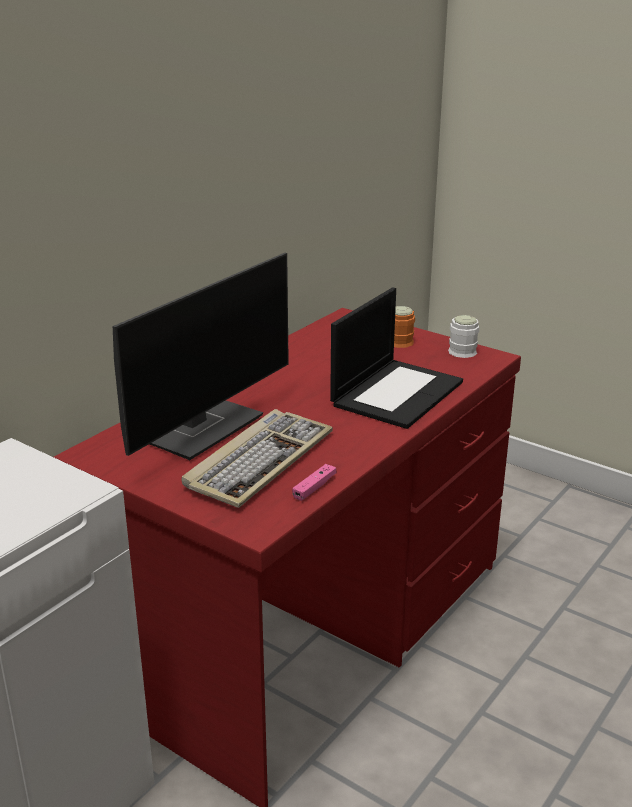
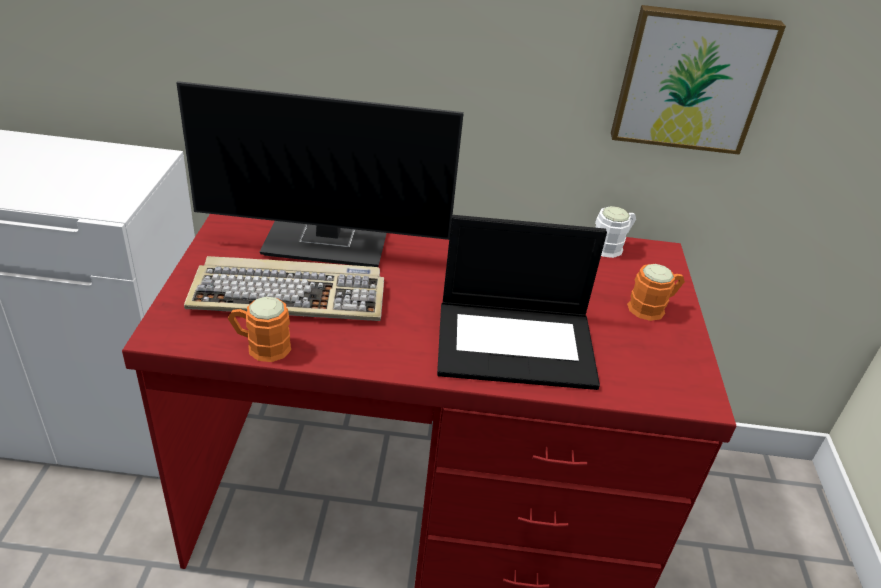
camera: 55 degrees right, 10 degrees up
(314, 487) = (261, 346): pink game controller -> orange mug
(319, 184) = (691, 80): none -> picture
(461, 349) = (688, 364): white mug -> white mug (611, 246)

